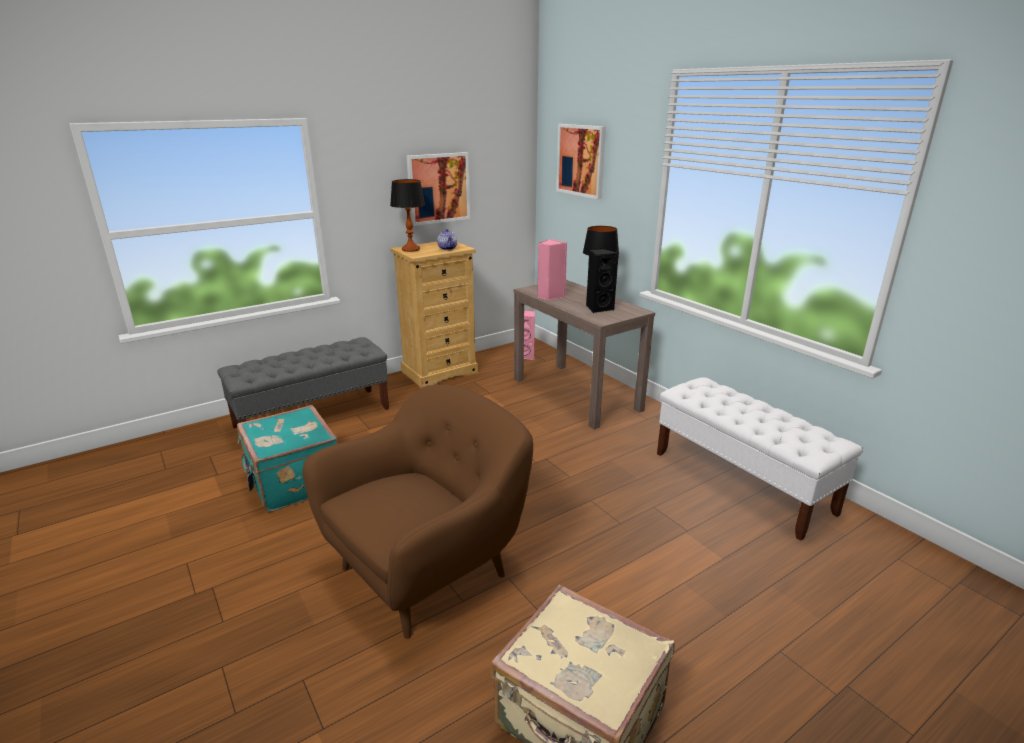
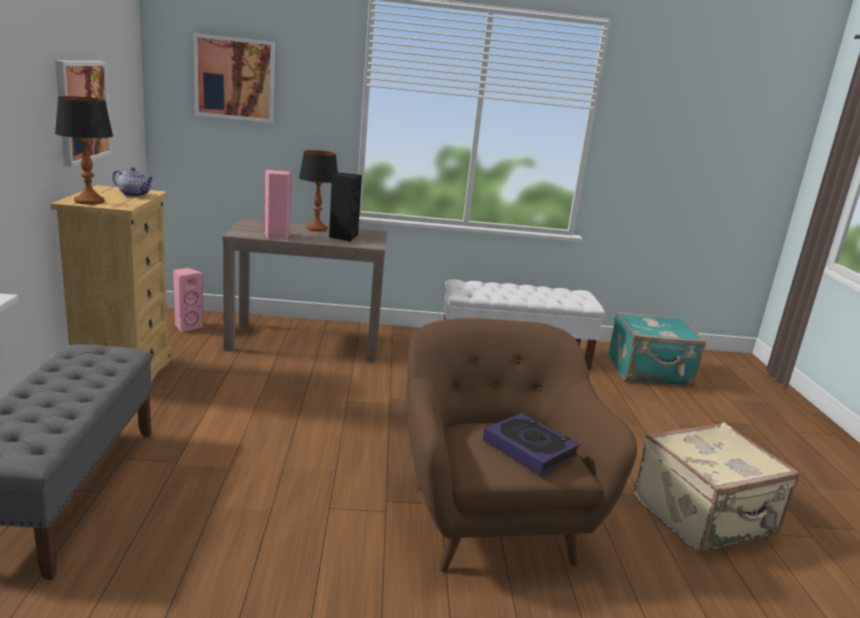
camera: 60 degrees left, 5 degrees down
(293, 482) = (216, 557): turquoise suitcase -> turquoise suitcase (649, 372)
(395, 511) = (529, 448): none -> book

